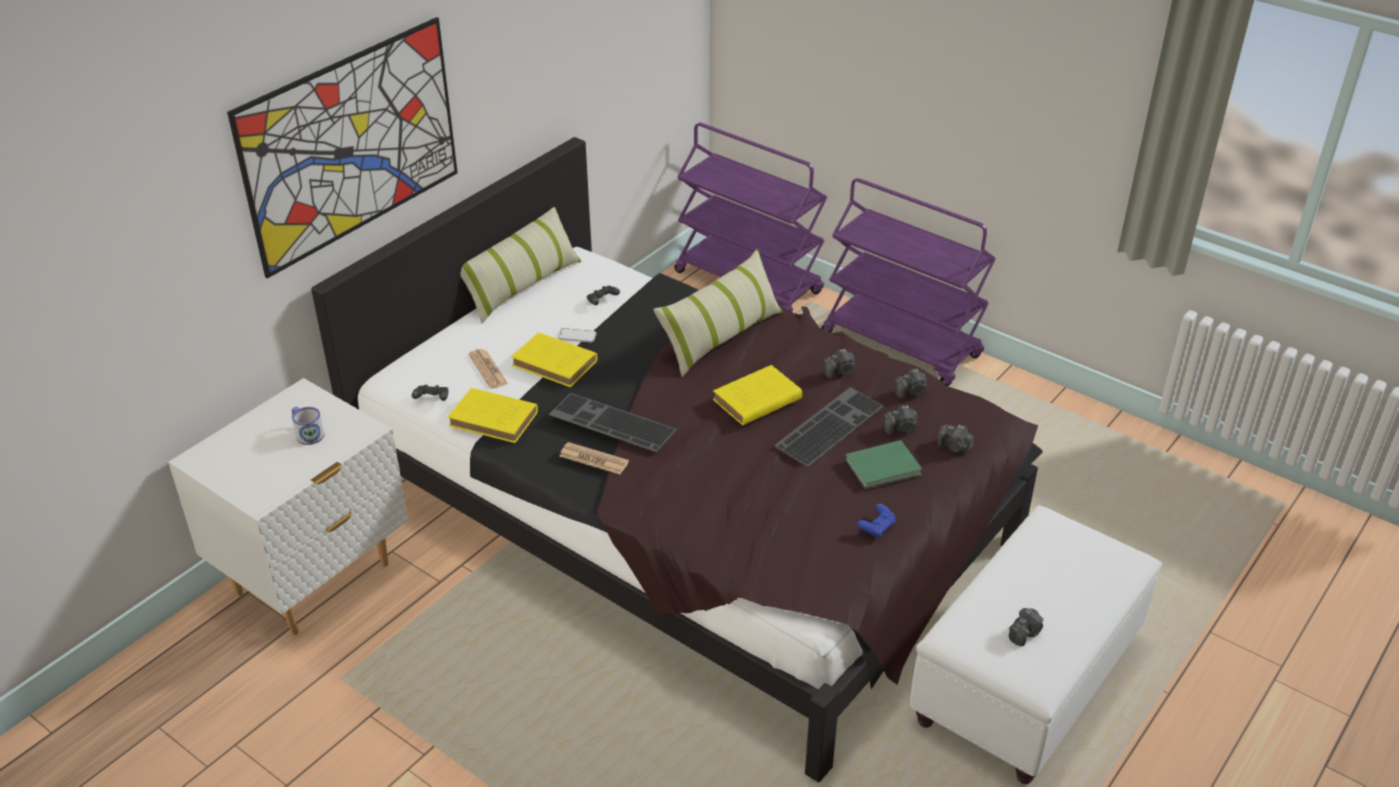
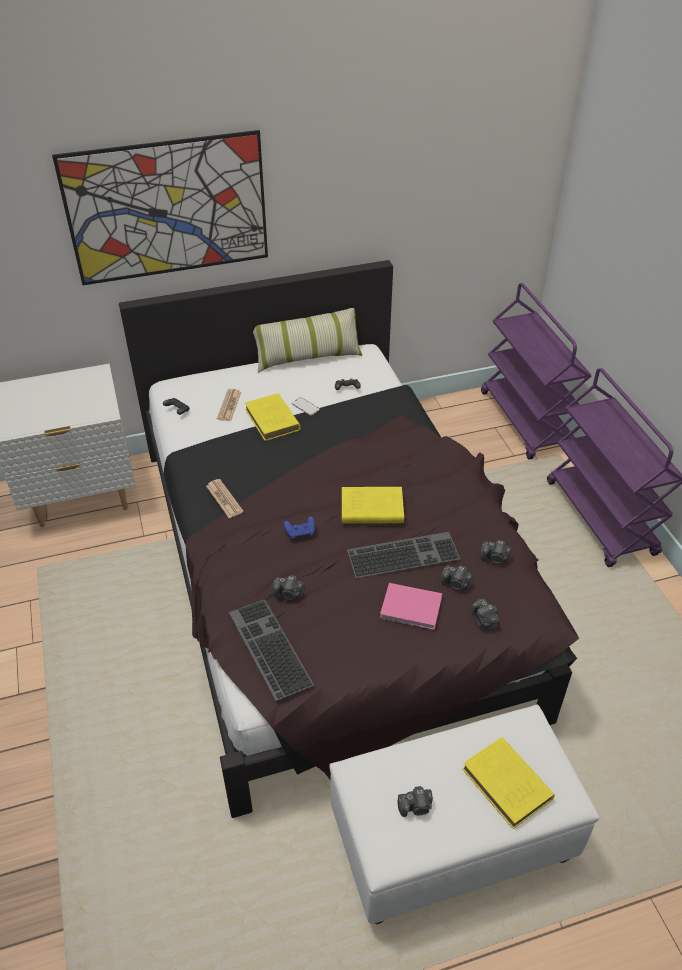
camera: 35 degrees right, 5 degrees up
(307, 433) = (74, 400): mug -> none
(495, 420) = (198, 442): yellow book -> yellow book (508, 786)
(609, 423) = (258, 478): keyboard -> keyboard (267, 648)
(721, 337) = (397, 450): pillow -> none
(840, 371) = (455, 516): camera -> camera (289, 594)
(877, 527) = (359, 654): blue game controller -> blue game controller (300, 532)
(885, 467) = (412, 609): green book -> pink book

